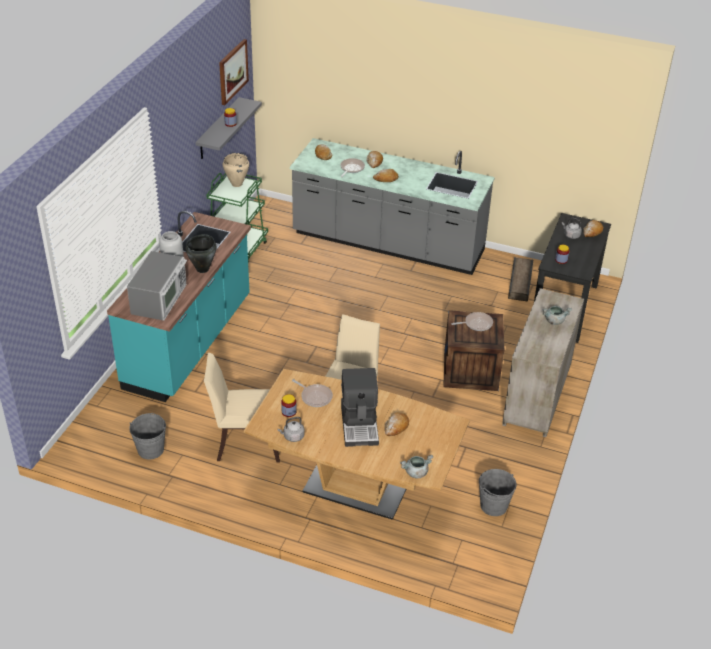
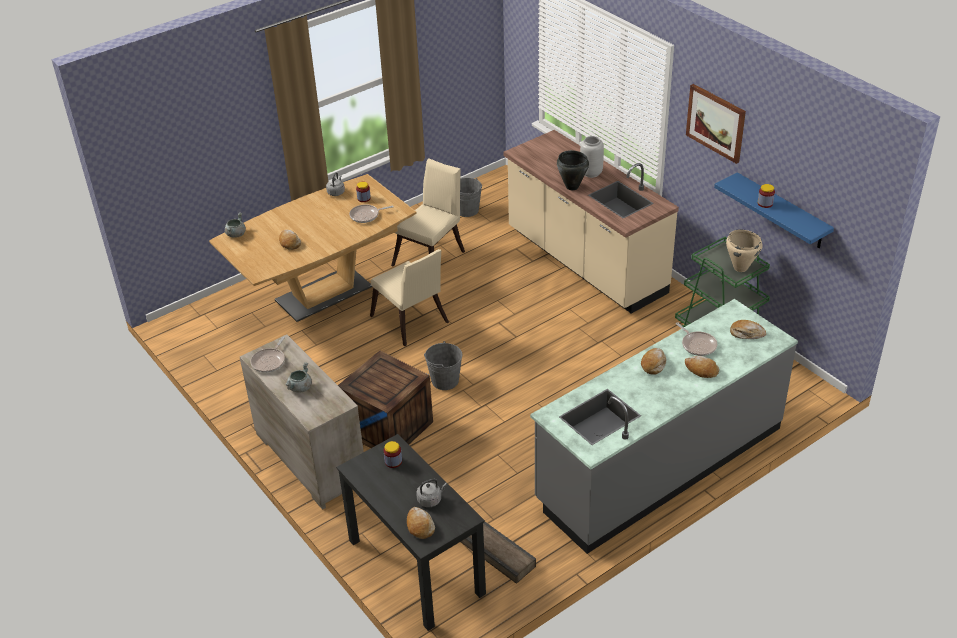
camera: 125 degrees right, 0 degrees up
(160, 299) = (546, 156): microwave -> none
(189, 343) = (585, 263): turquoise counter -> beige counter
(218, 129) = (782, 211): grey shelf -> blue shelf
(232, 71) = (830, 183): picture -> picture (716, 122)
(360, 424) = (312, 226): coffee machine -> none
(476, 324) = (390, 385): frying pan -> frying pan (269, 361)
(493, 506) = (226, 361): grey bucket -> grey bucket (445, 381)

